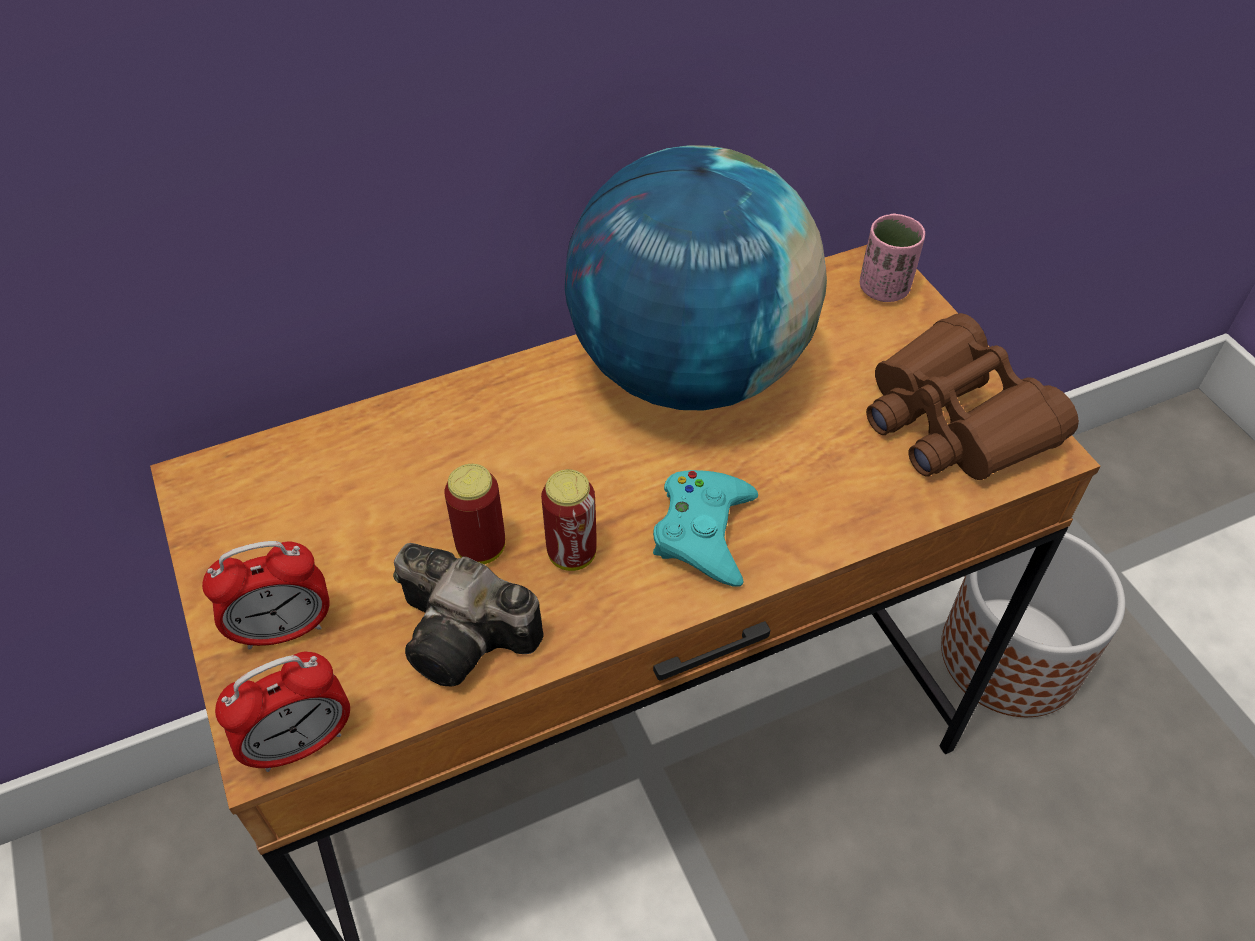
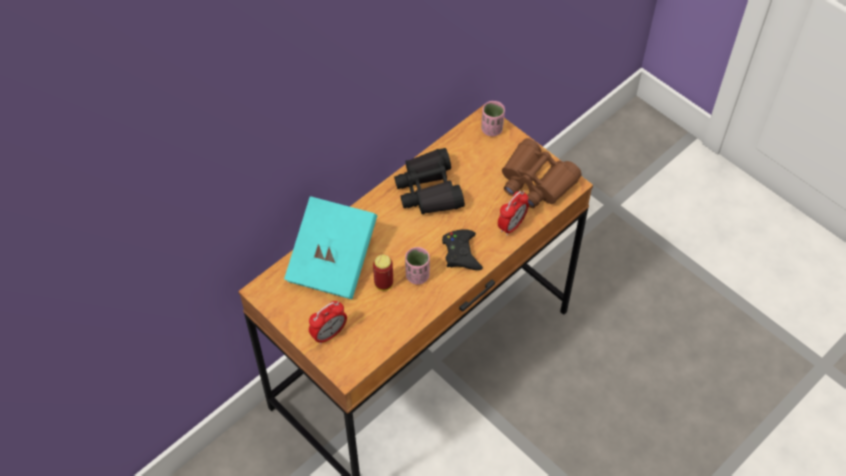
camera: 20 degrees left, 5 degrees up
(301, 744) = (357, 368): alarm clock -> alarm clock (511, 225)
(393, 461) = (333, 261): none -> turquoise book
(469, 637) = (395, 316): camera -> none
(572, 554) = (417, 275): can -> pink cup
(688, 372) = (429, 190): globe -> black binoculars
(704, 532) = (461, 253): turquoise game controller -> black game controller
(1011, 656) = (580, 261): planter -> none

